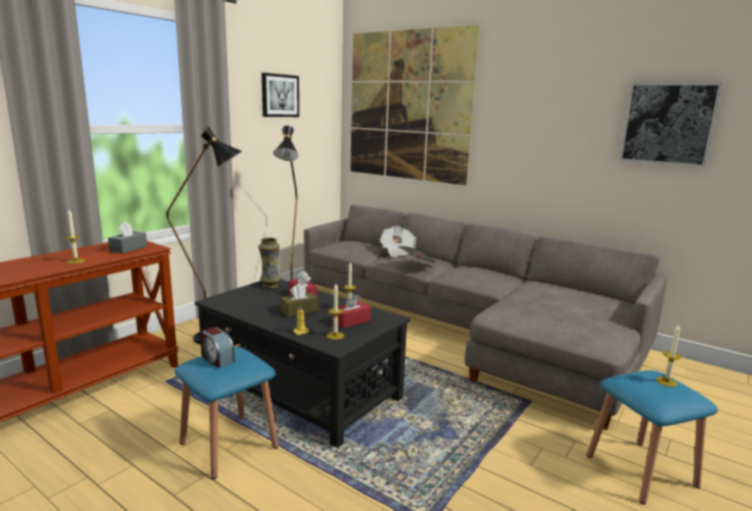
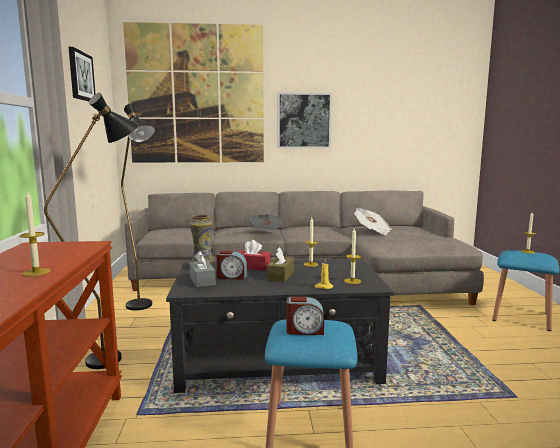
camera: 40 degrees left, 5 degrees down
(128, 248) = (62, 250): grey tissue box -> grey tissue box (202, 280)
(267, 299) = (231, 276): none -> alarm clock
(351, 321) = (335, 270): red tissue box -> none
(397, 251) = (224, 228): newspaper -> newspaper (372, 231)
(668, 123) = (408, 103): picture -> picture (304, 120)

